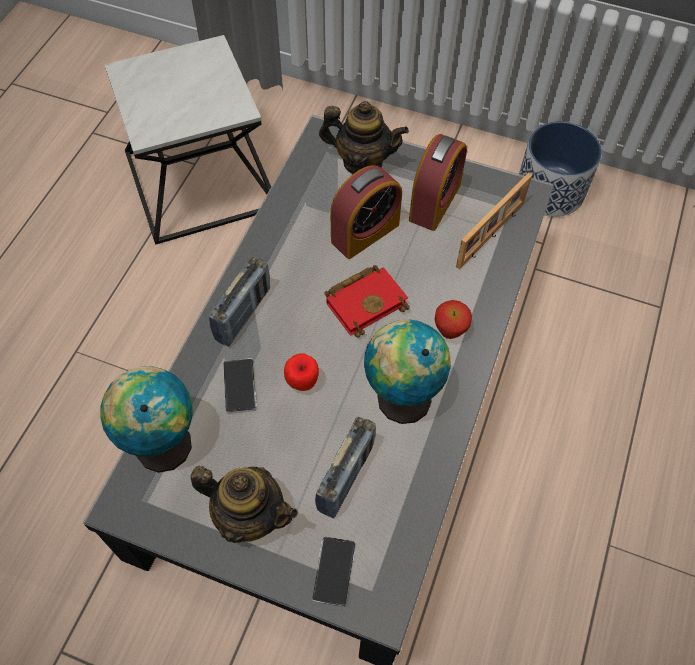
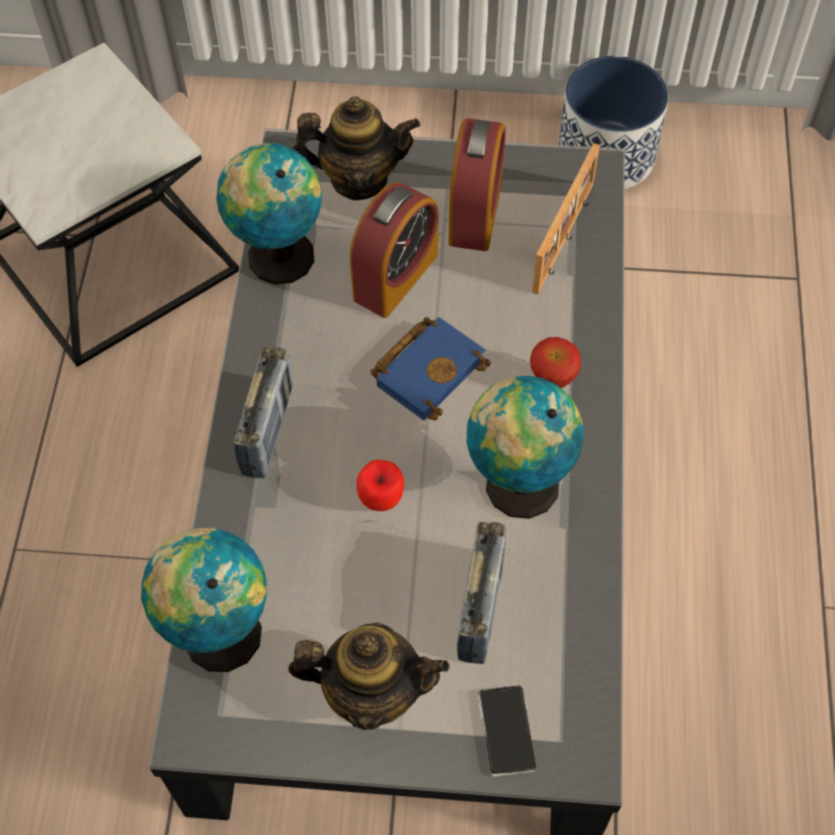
camera: 15 degrees left, 0 degrees up
(239, 386) = (298, 528): phone -> none
(290, 199) = (277, 255): none -> globe
(366, 301) = (429, 369): red book -> blue book

